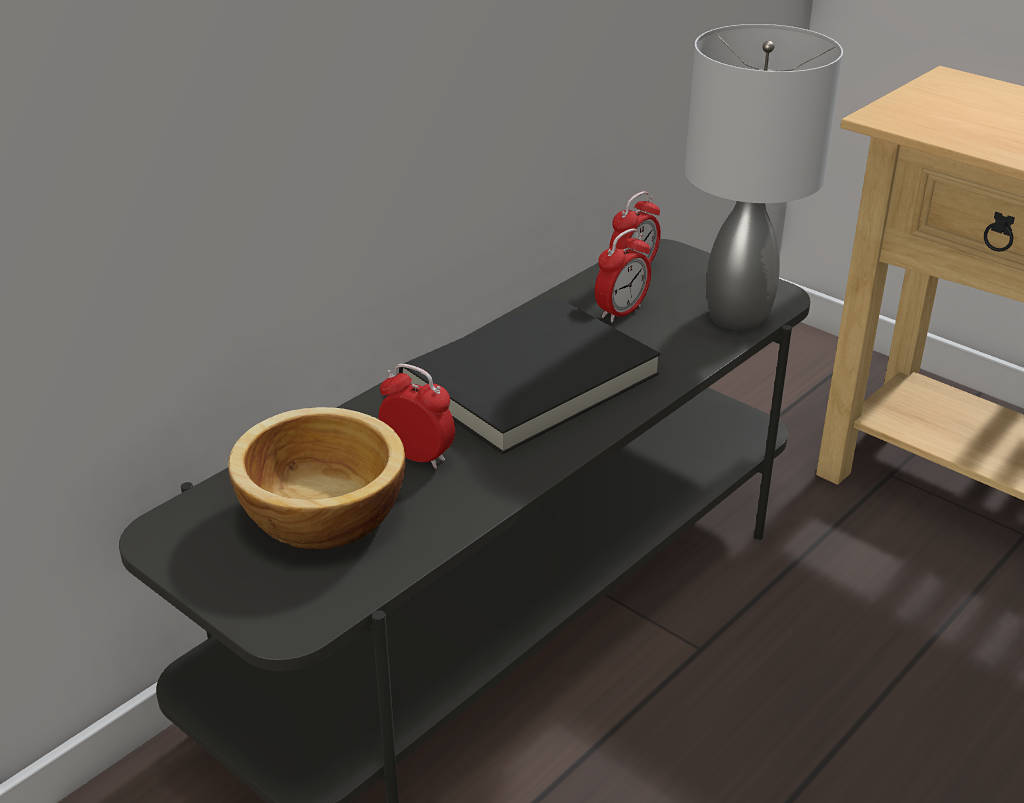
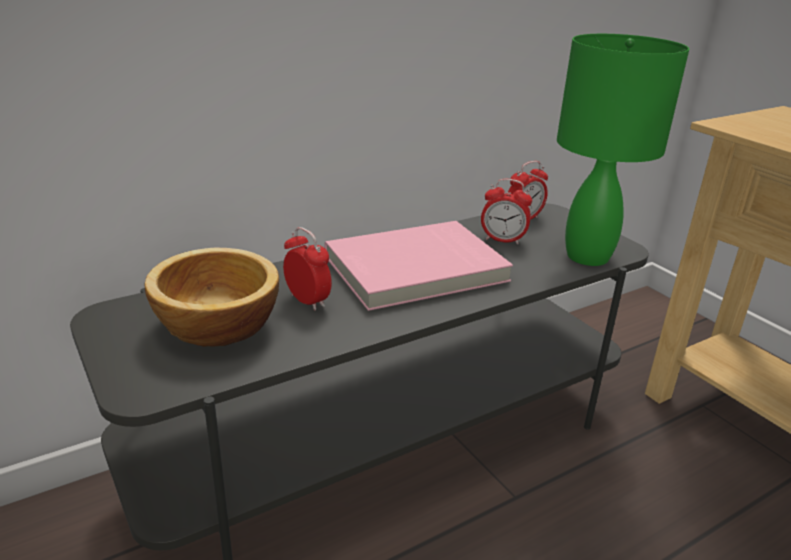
camera: 15 degrees right, 5 degrees down
(533, 381) = (417, 270): black book -> pink book
(621, 312) = (503, 240): alarm clock -> alarm clock turned 45 degrees clockwise
(736, 316) = (587, 255): grey table lamp -> green table lamp

